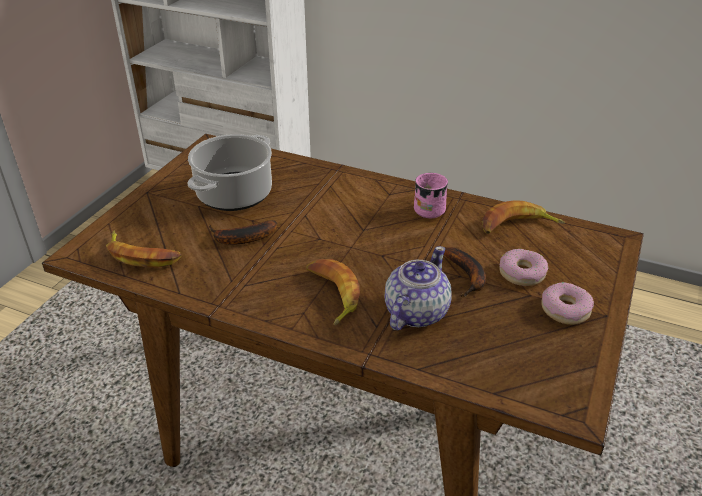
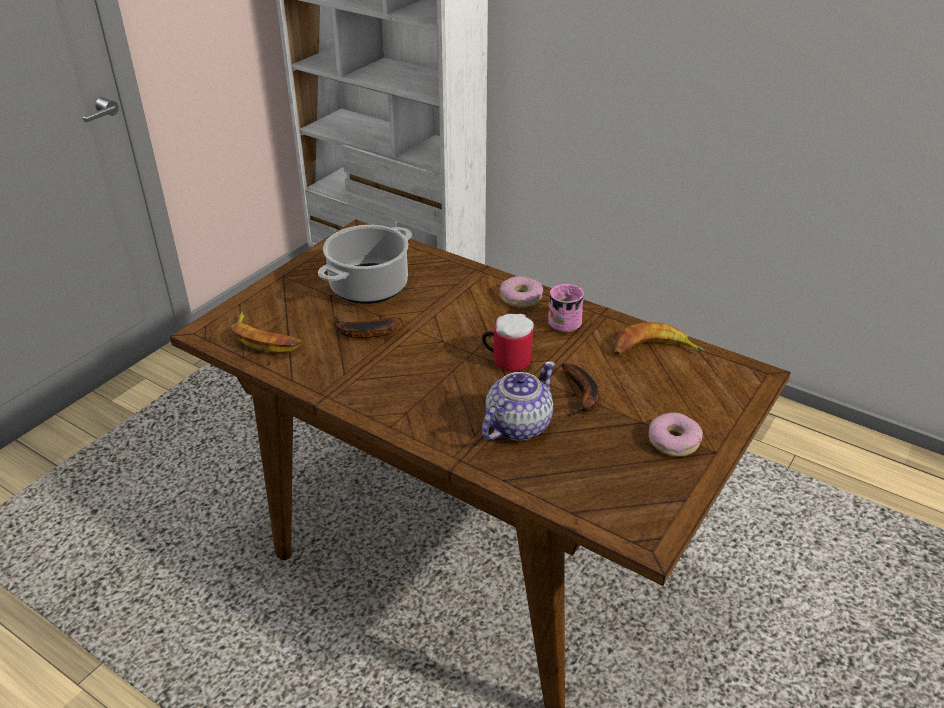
camera: 10 degrees right, 0 degrees up
(331, 294) = (438, 398): banana -> none
(386, 249) = (506, 359): none -> mug
(522, 273) = (641, 399): donut -> donut (521, 297)

